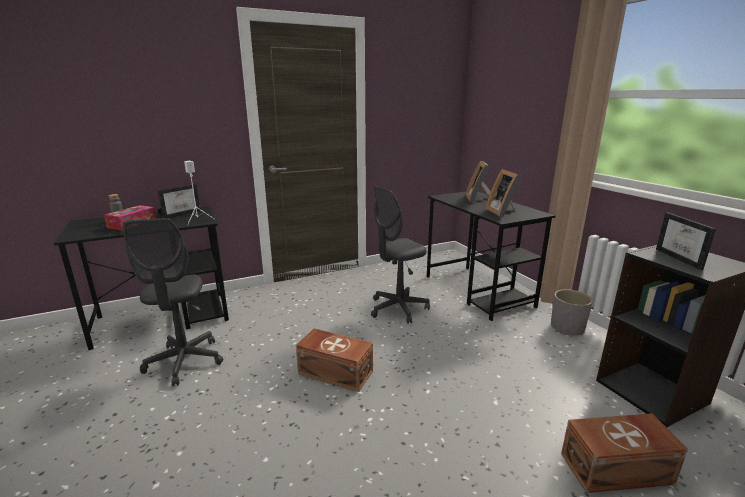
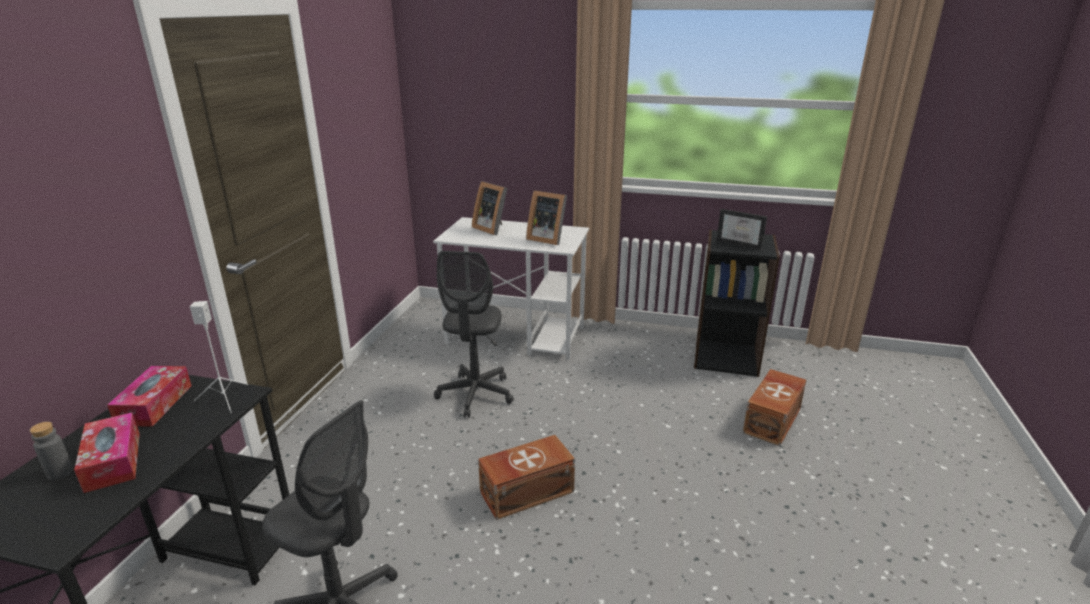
camera: 50 degrees left, 5 degrees up
(181, 214) = (155, 404): picture frame -> tissue box
(478, 291) = (516, 335): black desk -> white desk
(567, 328) = (626, 335): grey planter -> none

